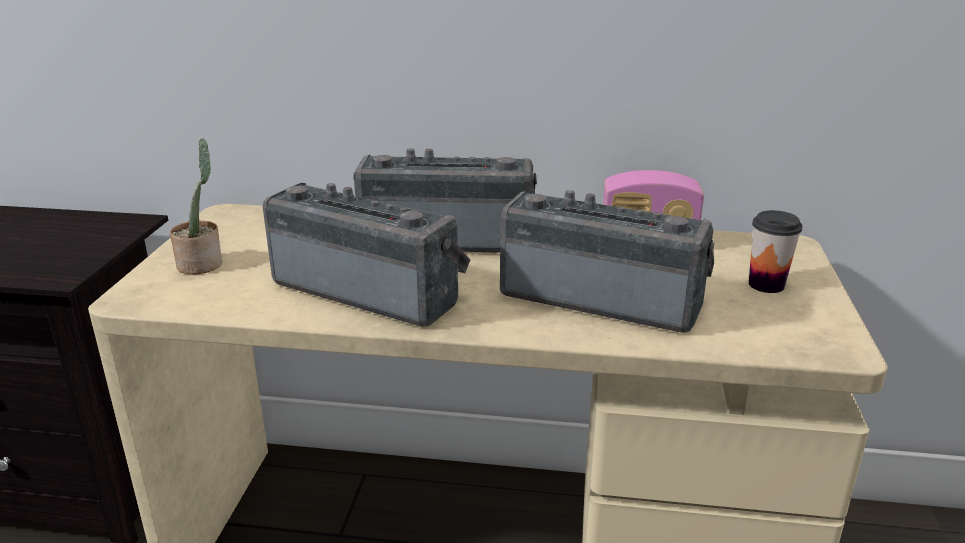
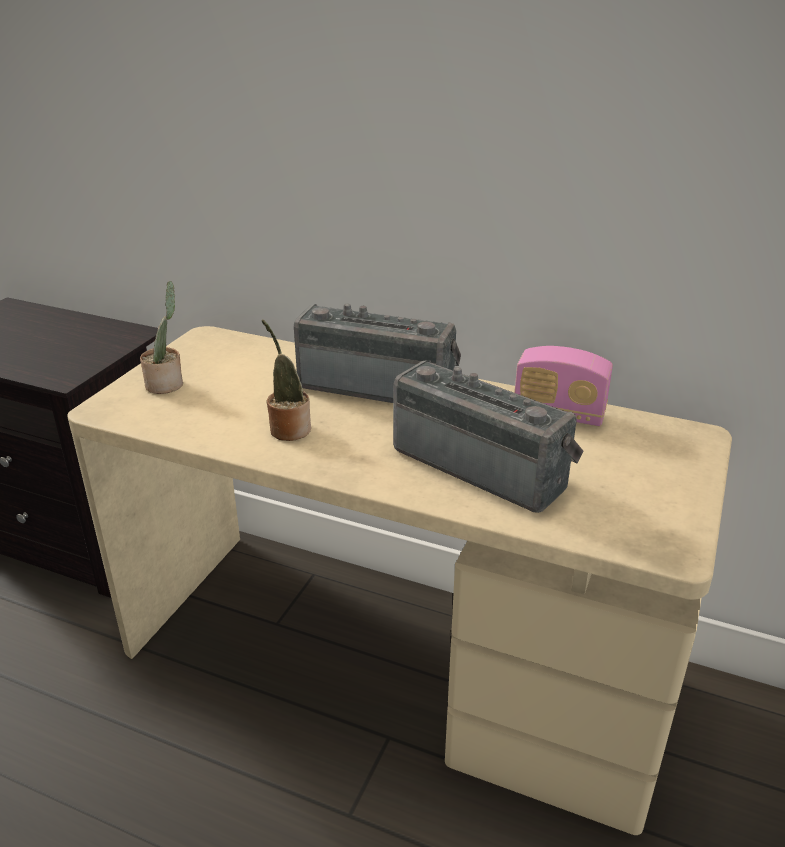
camera: 15 degrees right, 5 degrees up
(370, 290) = (288, 429): radio -> potted plant
(766, 285) = (646, 475): cup -> none

